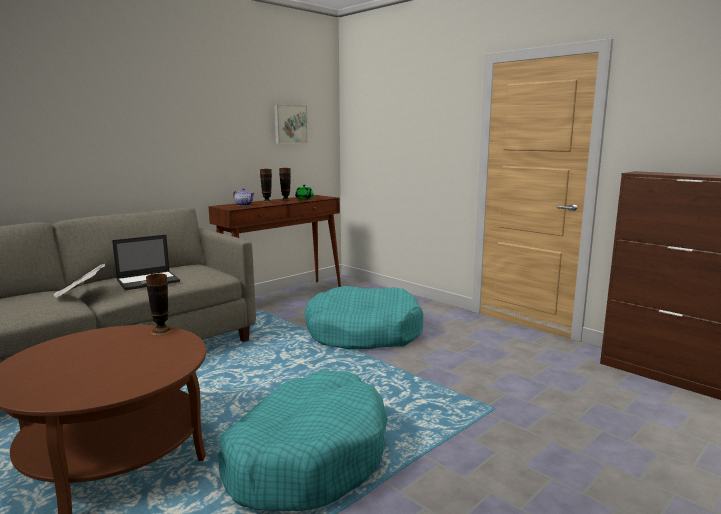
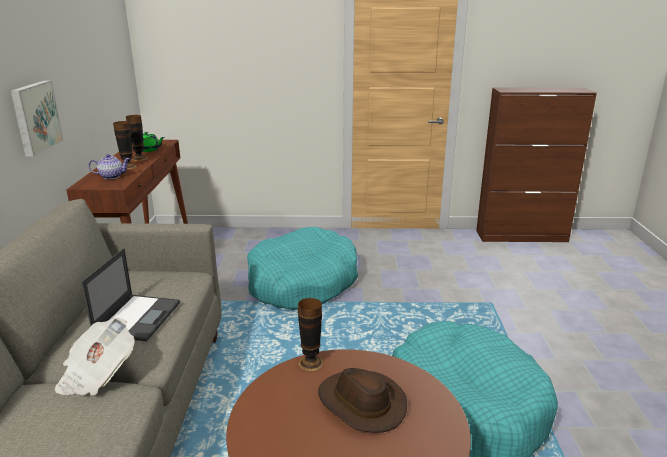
camera: 45 degrees left, 10 degrees up
(127, 357) = (360, 403): none -> brown hat
(290, 124) = (100, 52): picture -> picture (35, 117)

